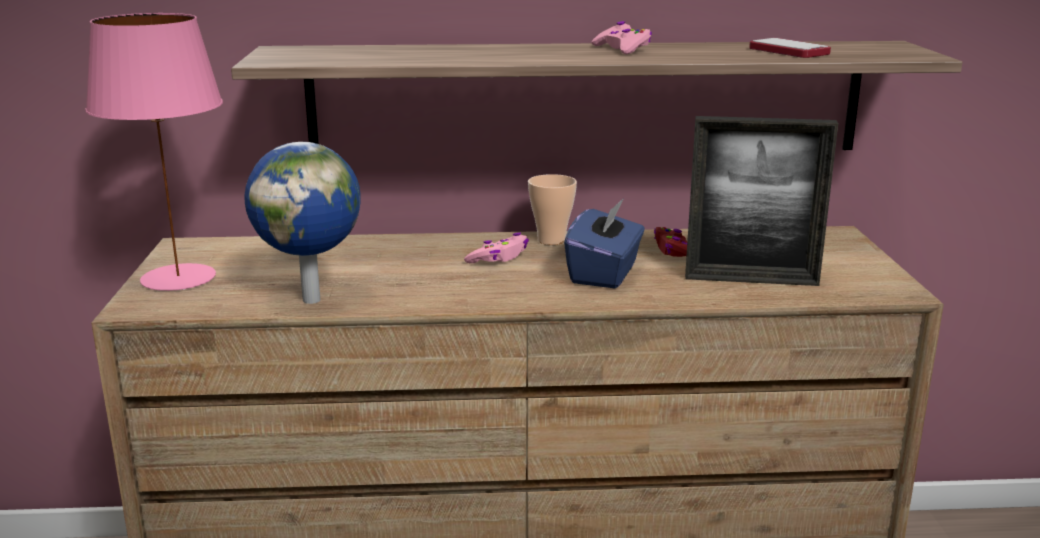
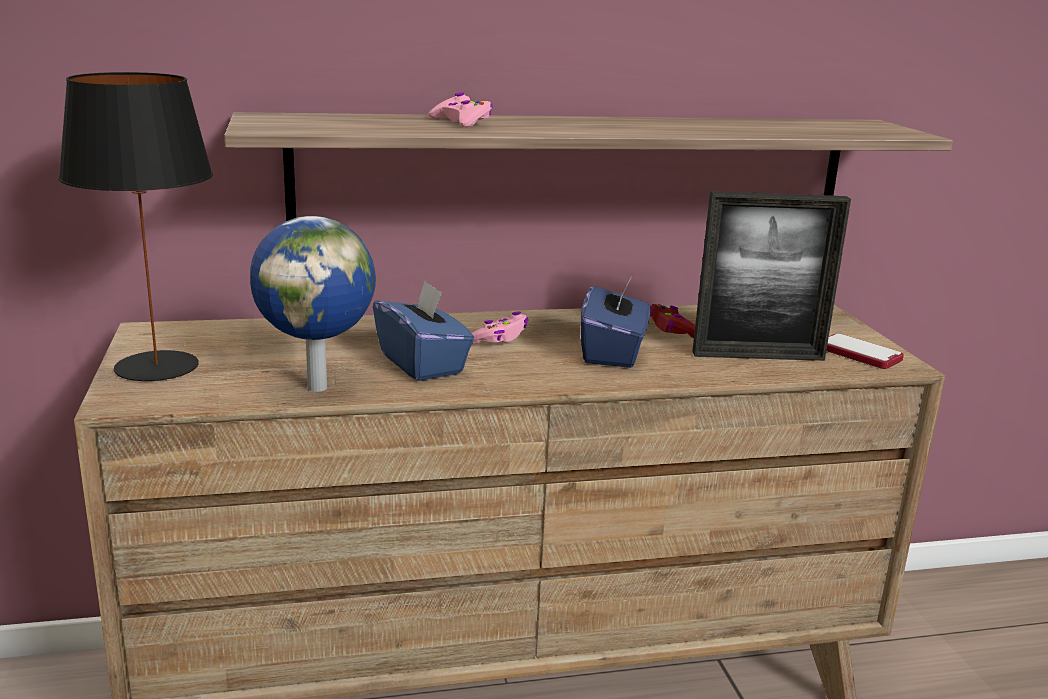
camera: 10 degrees left, 0 degrees up
(179, 277) = (158, 366): pink table lamp -> black table lamp
(417, 280) = (422, 364): none -> blue tissue box
(551, 240) = (544, 319): cup -> none
(622, 49) = (622, 122): pink game controller -> pink game controller (461, 122)
(788, 51) = (785, 127): phone -> phone (859, 354)

